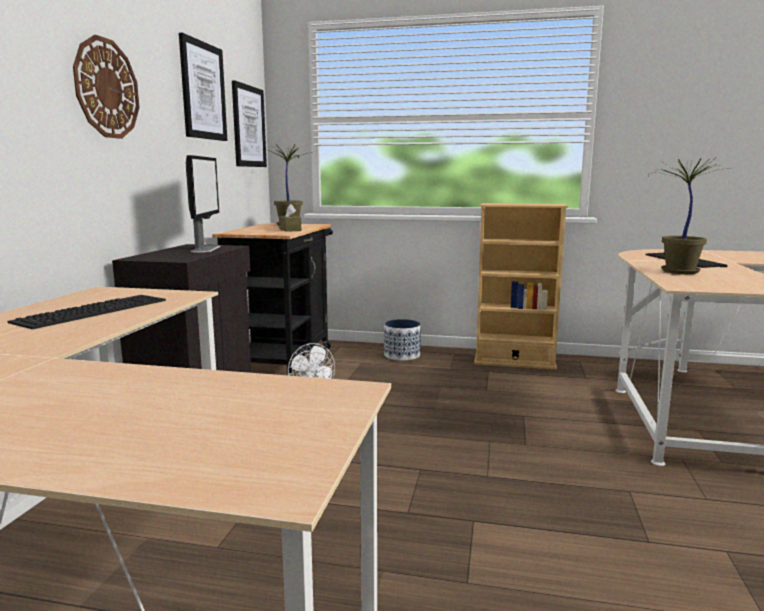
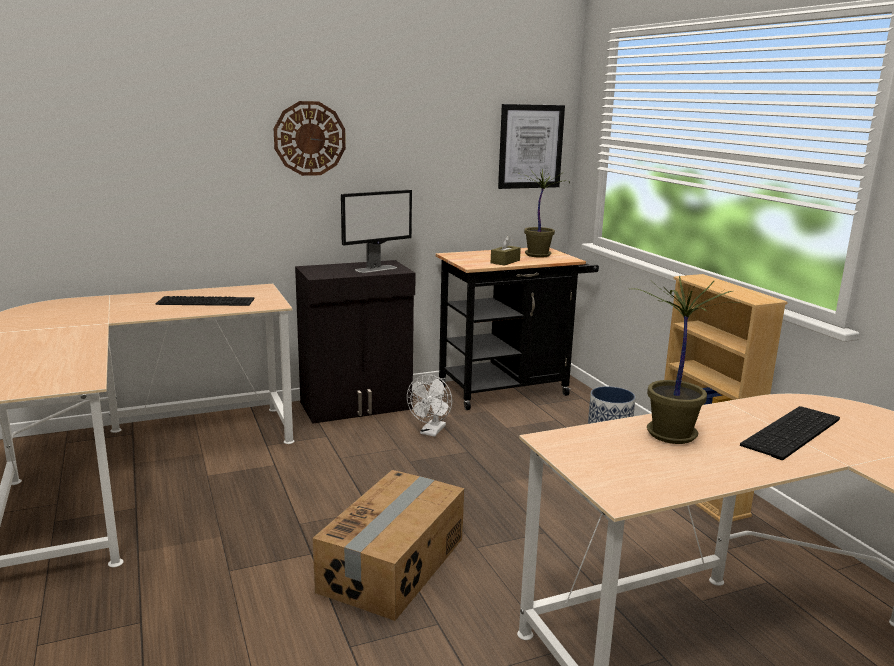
camera: 55 degrees right, 5 degrees up
(203, 91) = (446, 122): picture -> none
(526, 484) = (394, 564): none -> cardboard box

